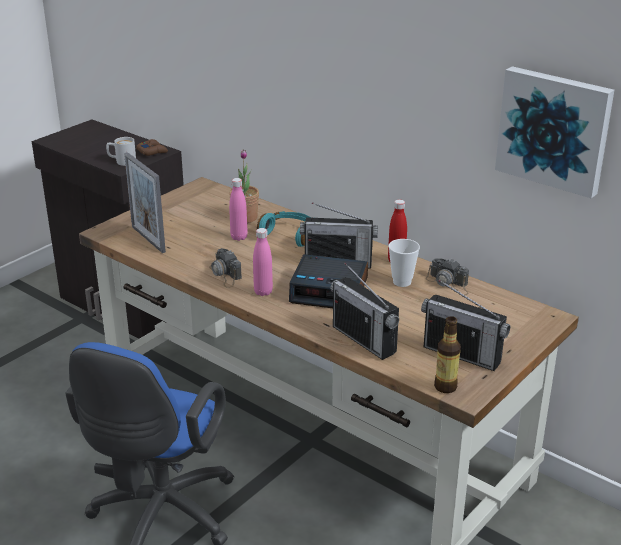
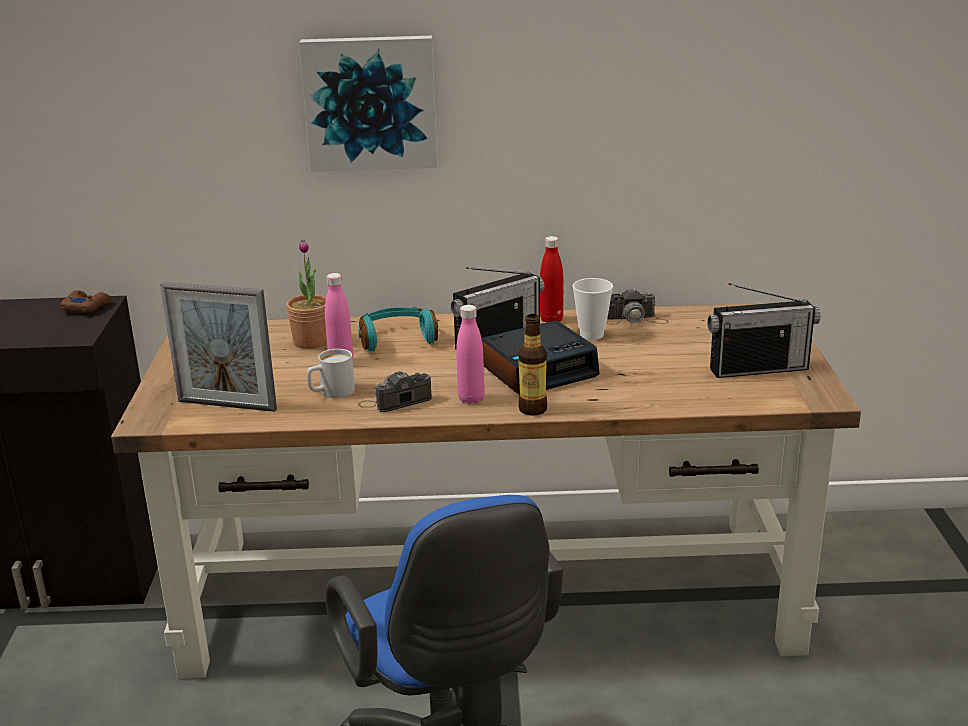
camera: 40 degrees left, 5 degrees down
(121, 161) = (61, 330): white mug -> white mug (331, 393)
(225, 274) = (395, 401): camera -> camera turned 135 degrees clockwise
(364, 339) = (653, 395): radio -> none
(445, 387) = (797, 400): bottle -> bottle (533, 409)
(554, 130) = (732, 90): picture -> picture (370, 102)

